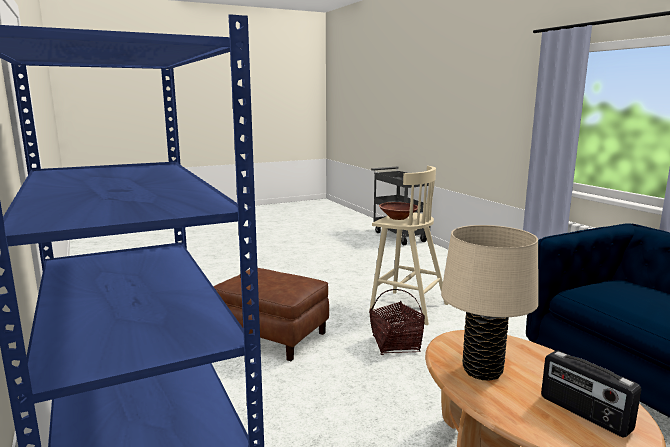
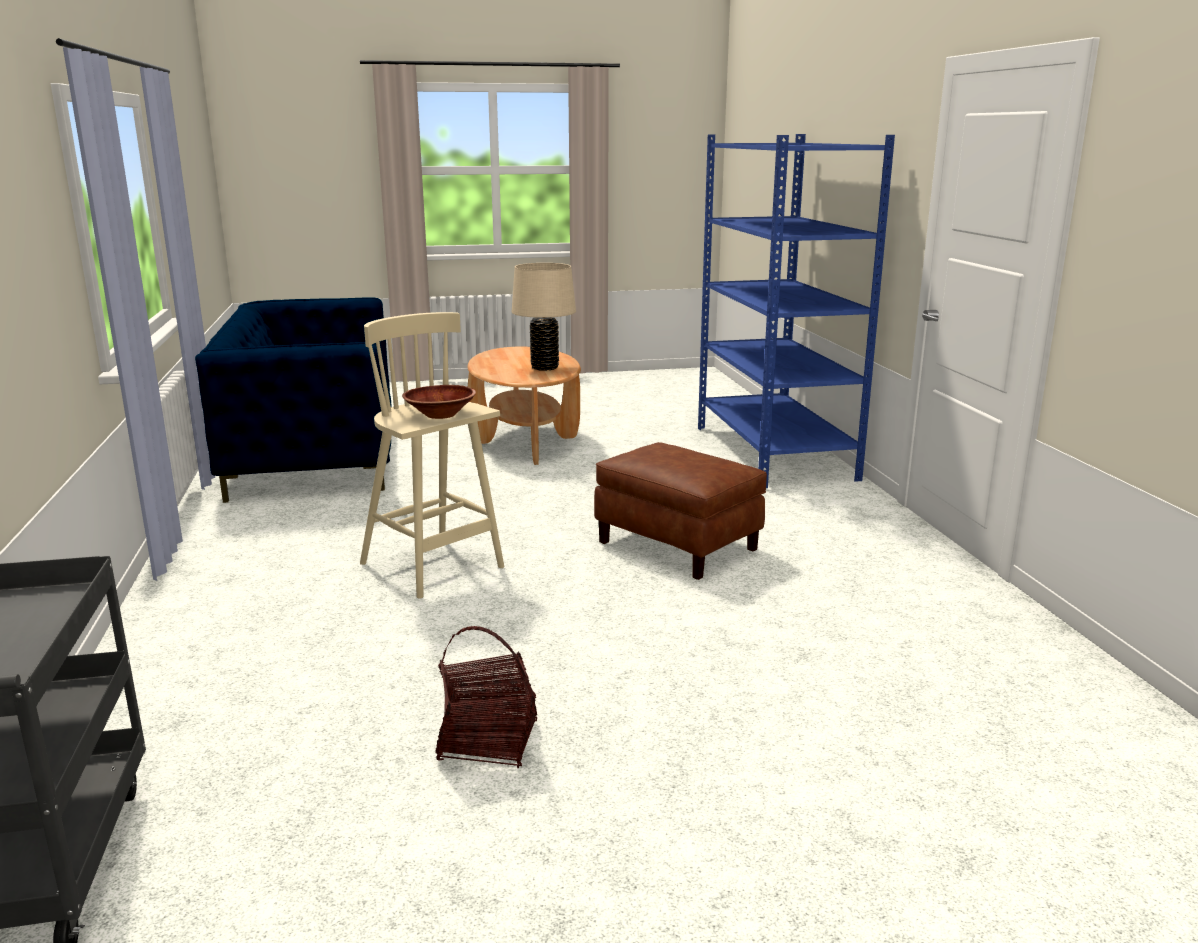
camera: 165 degrees left, 5 degrees up
(395, 344) = (515, 519): basket -> basket (488, 741)
(584, 414) = (515, 354): radio -> none

